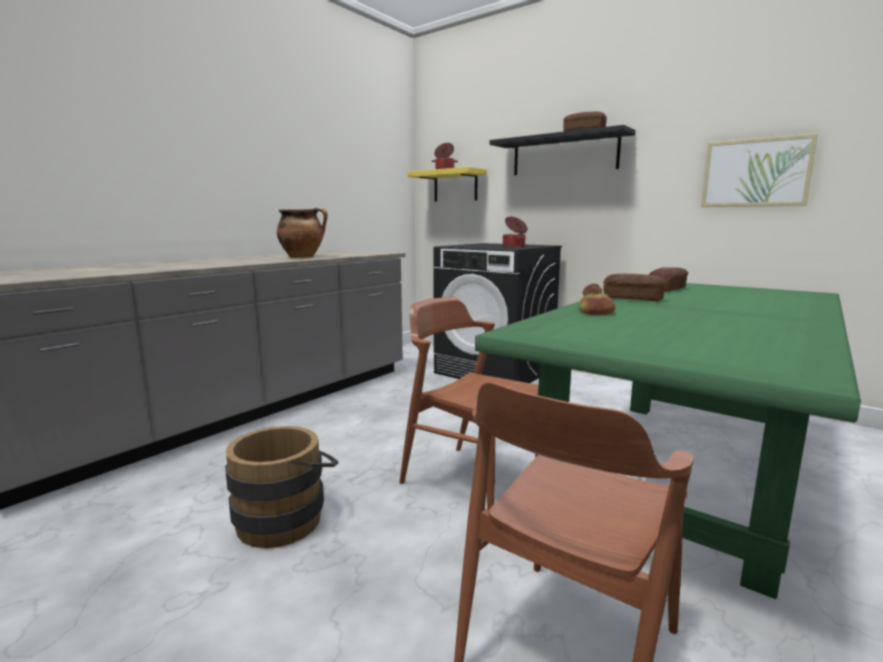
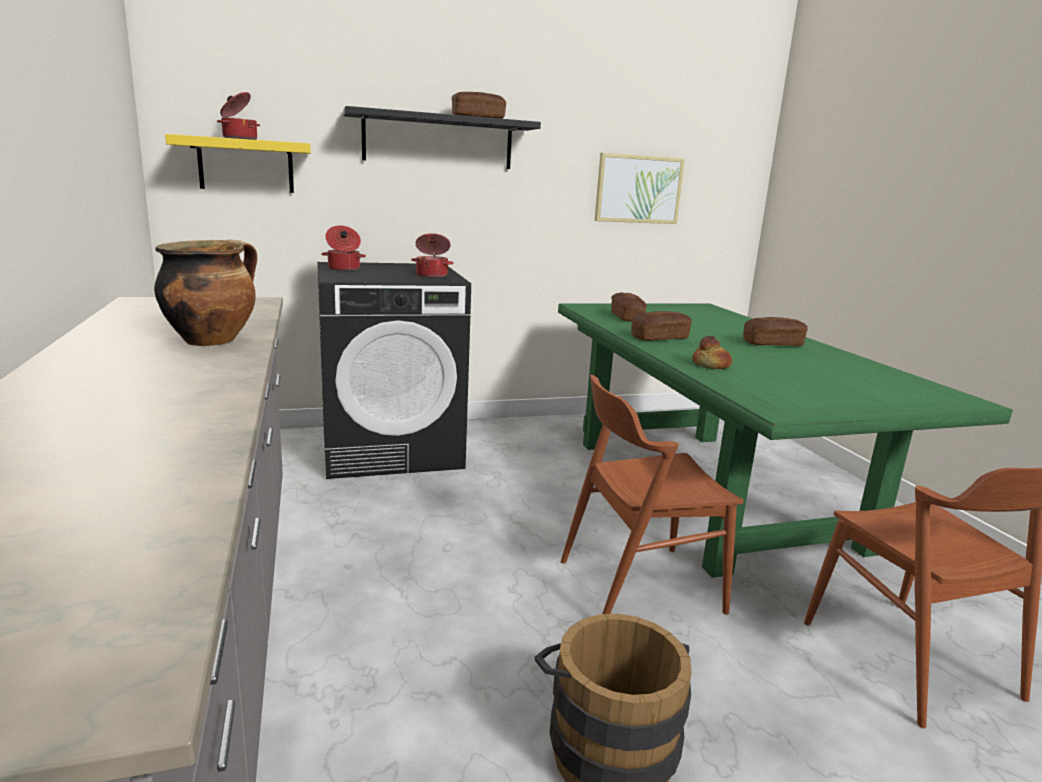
camera: 55 degrees left, 5 degrees up
(478, 244) = (343, 269): none -> cooking pot
(752, 315) = (772, 344): none -> bread

